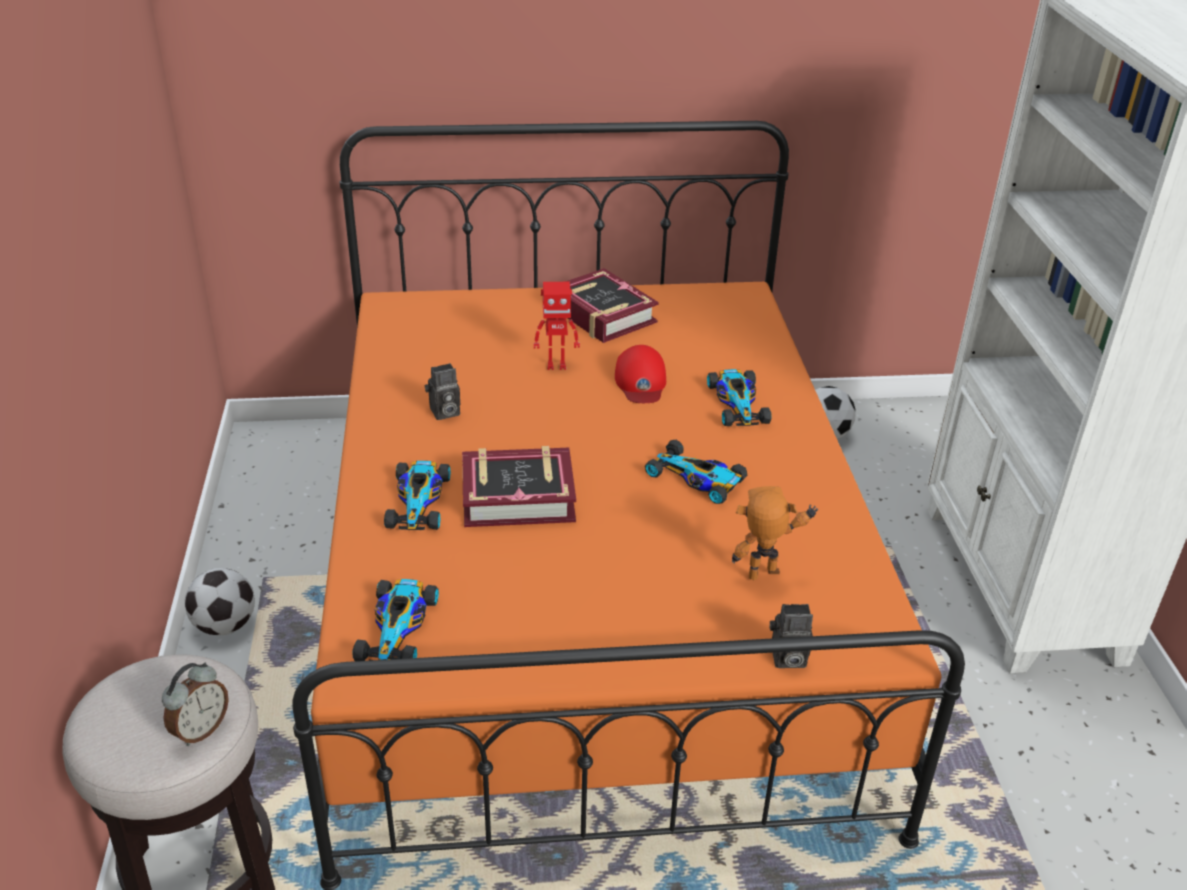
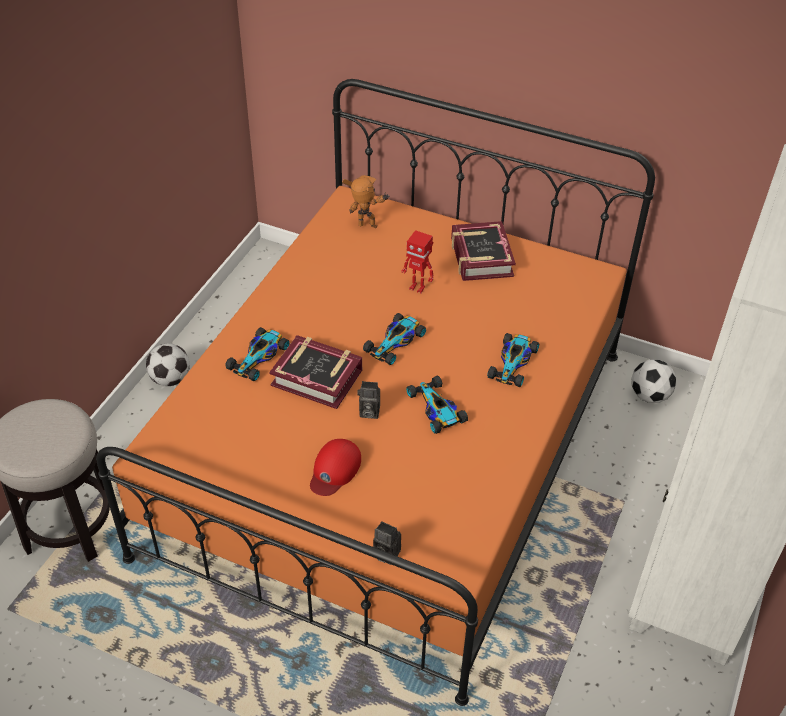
camera: 30 degrees right, 10 degrees up
(200, 730) = (50, 452): alarm clock -> none
(398, 627) = (188, 436): toy car -> toy car (395, 342)
(444, 413) = (319, 299): camera -> camera (368, 412)
(640, 382) = (462, 321): red cap -> red cap (334, 470)
(766, 579) = (419, 497): toy robot -> toy robot (367, 228)

